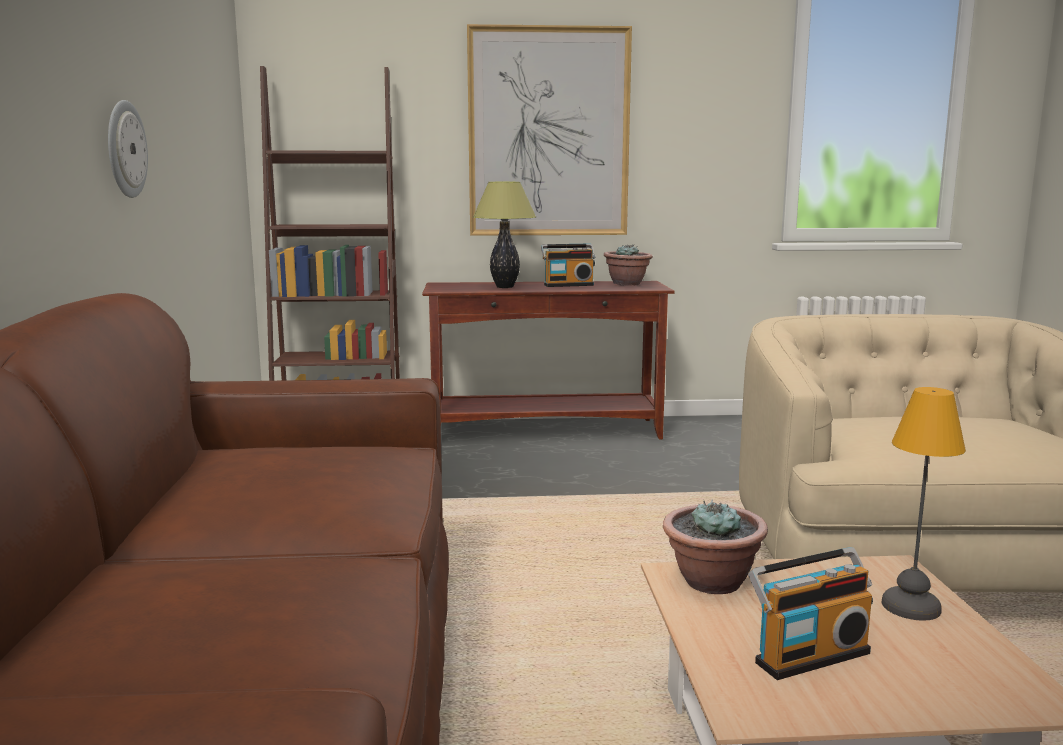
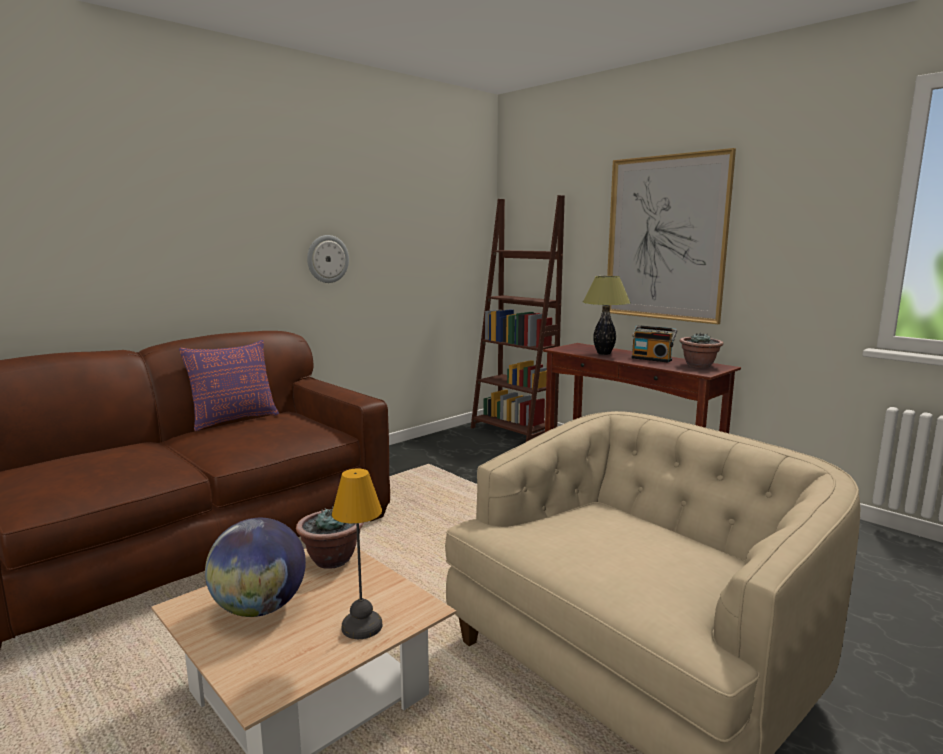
camera: 50 degrees right, 0 degrees up
(184, 480) = (234, 420): none -> purple pillow
(808, 655) = (260, 608): radio -> globe

